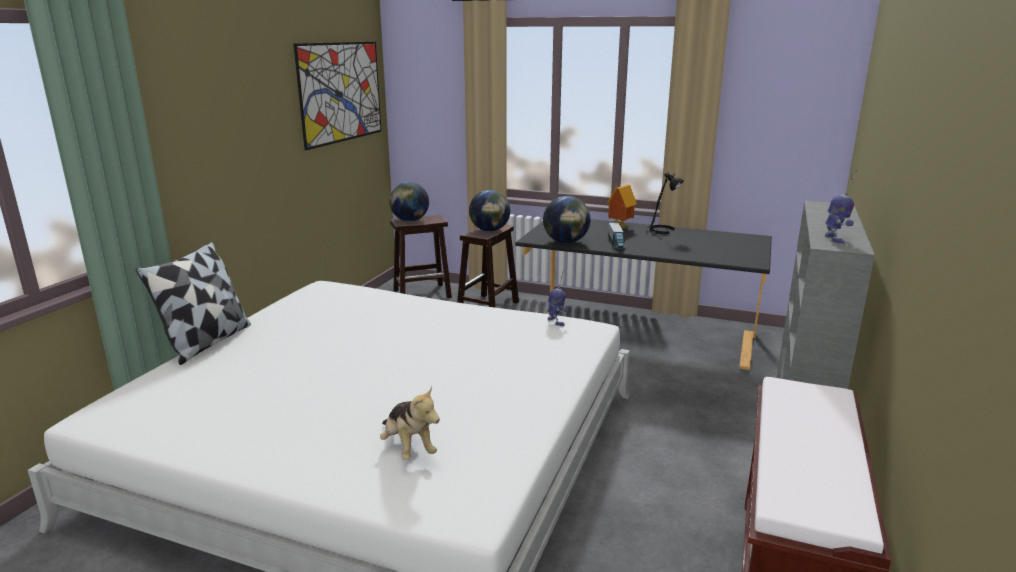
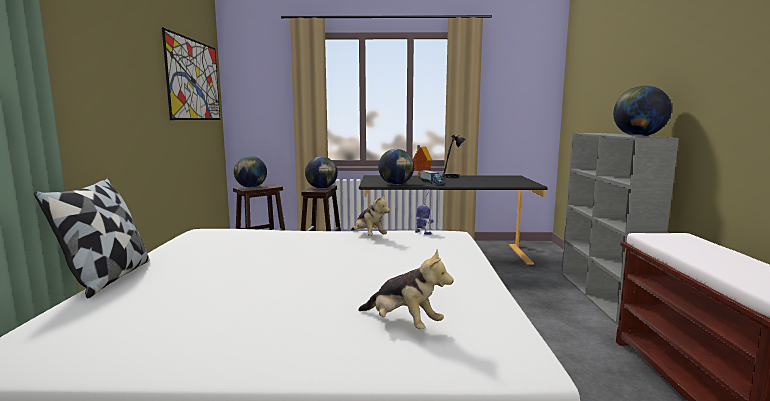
camera: 20 degrees left, 10 degrees down
(489, 318) = (368, 236): none -> plush toy
(835, 239) = (638, 136): toy robot -> globe

